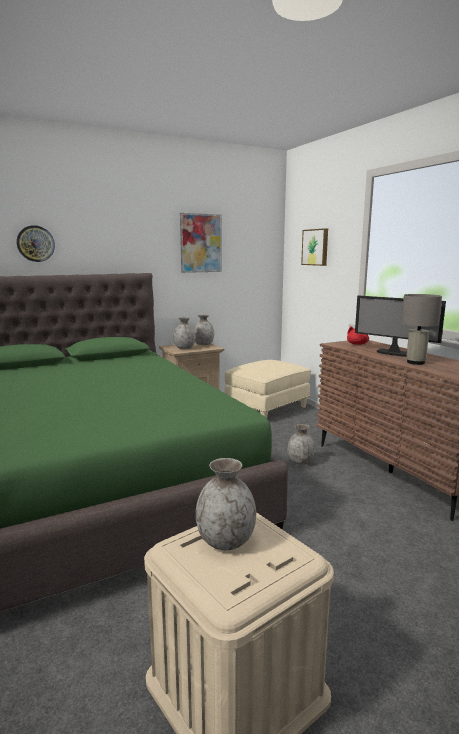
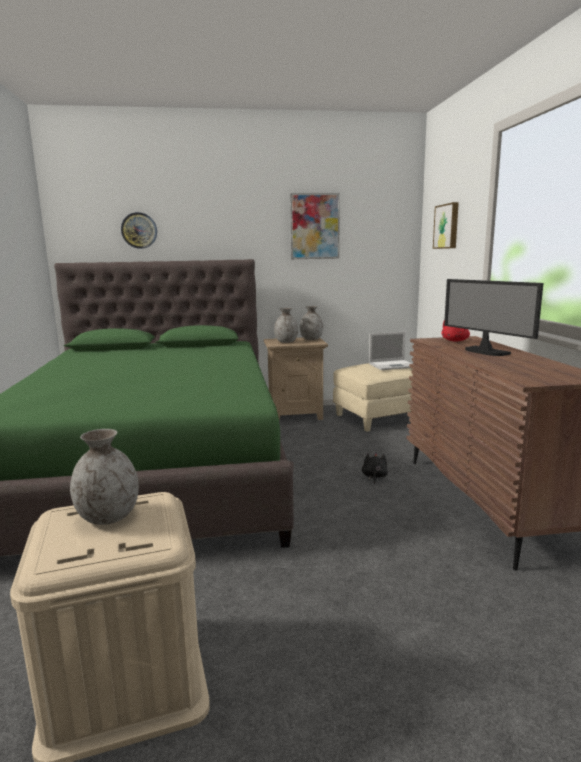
camera: 20 degrees right, 0 degrees up
(275, 363) = (393, 365): none -> laptop
(300, 462) = (374, 477): grey vase -> black plush toy
(415, 362) = (495, 362): grey table lamp -> none

